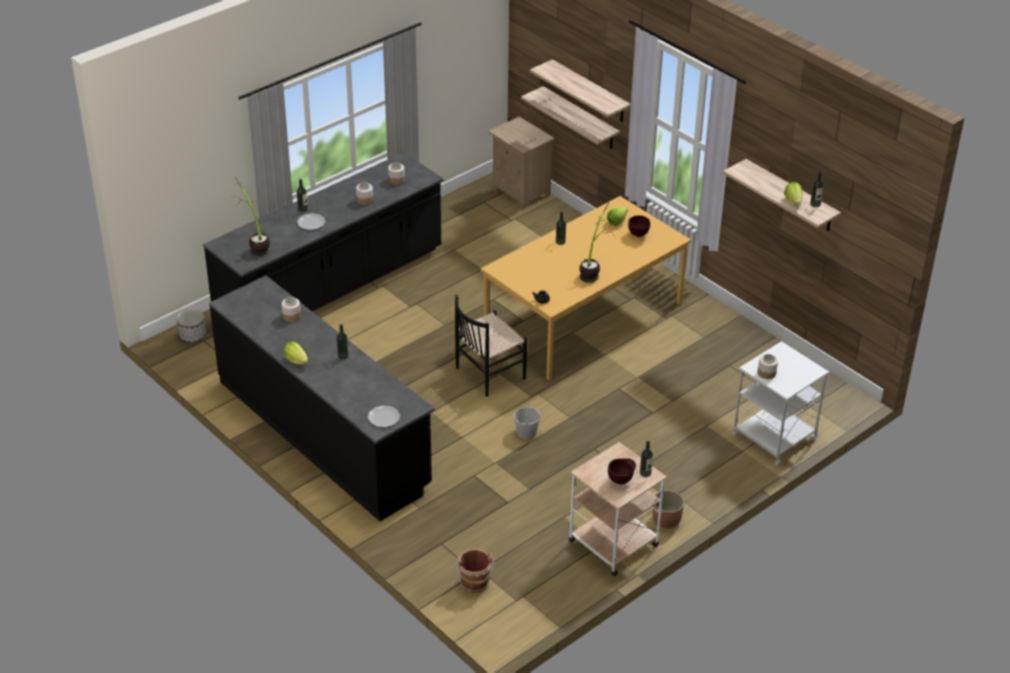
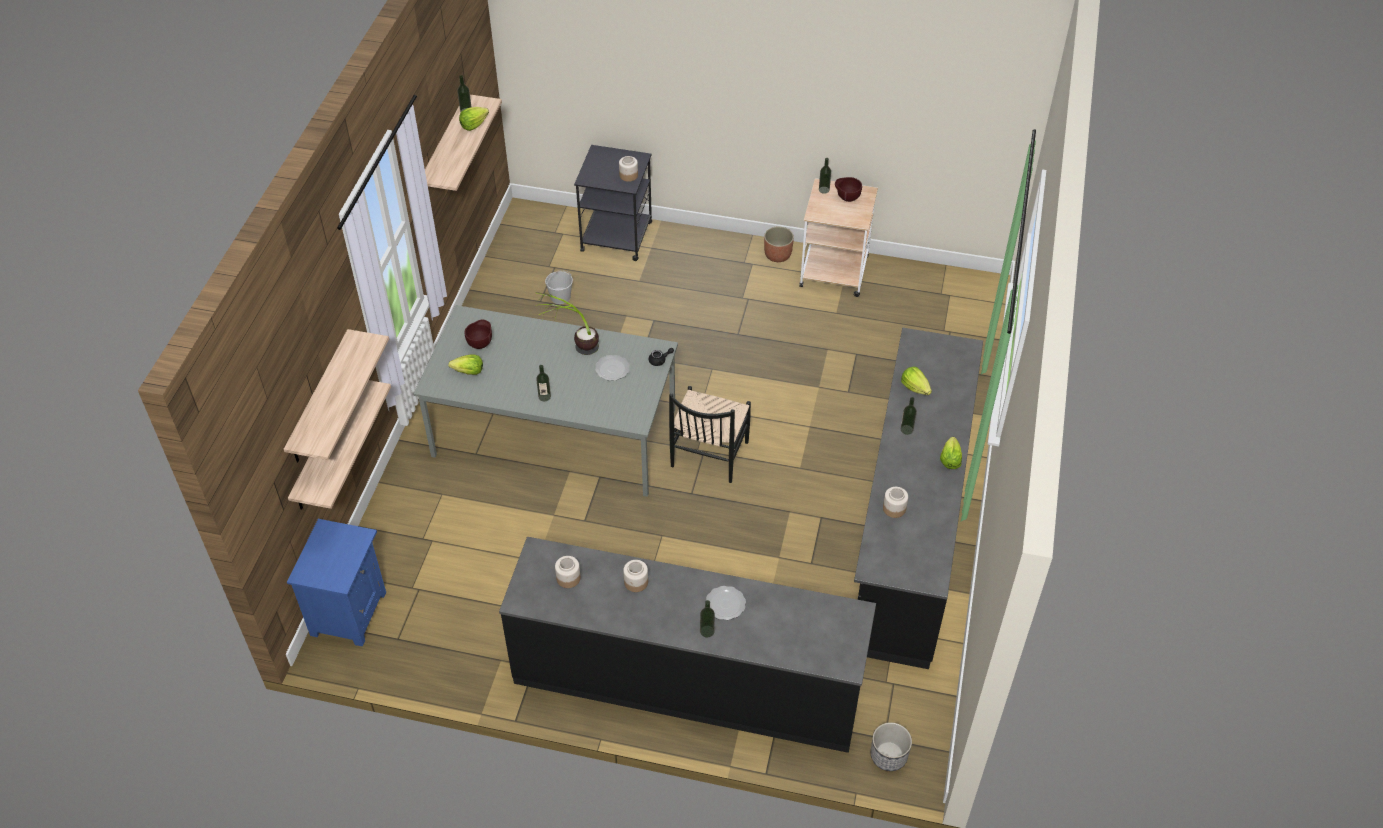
camera: 125 degrees left, 10 degrees up
(254, 244) = (814, 629): potted plant -> none
(372, 380) = (915, 388): none -> lettuce
(383, 418) = (951, 351): plate -> plate (612, 369)
(475, 583) = (960, 326): brown bucket -> none
(487, 374) = (708, 457): black chair -> black chair turned 90 degrees clockwise
(520, 193) = (351, 613): beige nightstand -> blue nightstand
(526, 432) = (760, 387): white bucket -> white bucket (560, 296)
(584, 318) = (555, 431): orange dining table -> grey dining table
(773, 438) = (617, 237): white cart -> black cart

